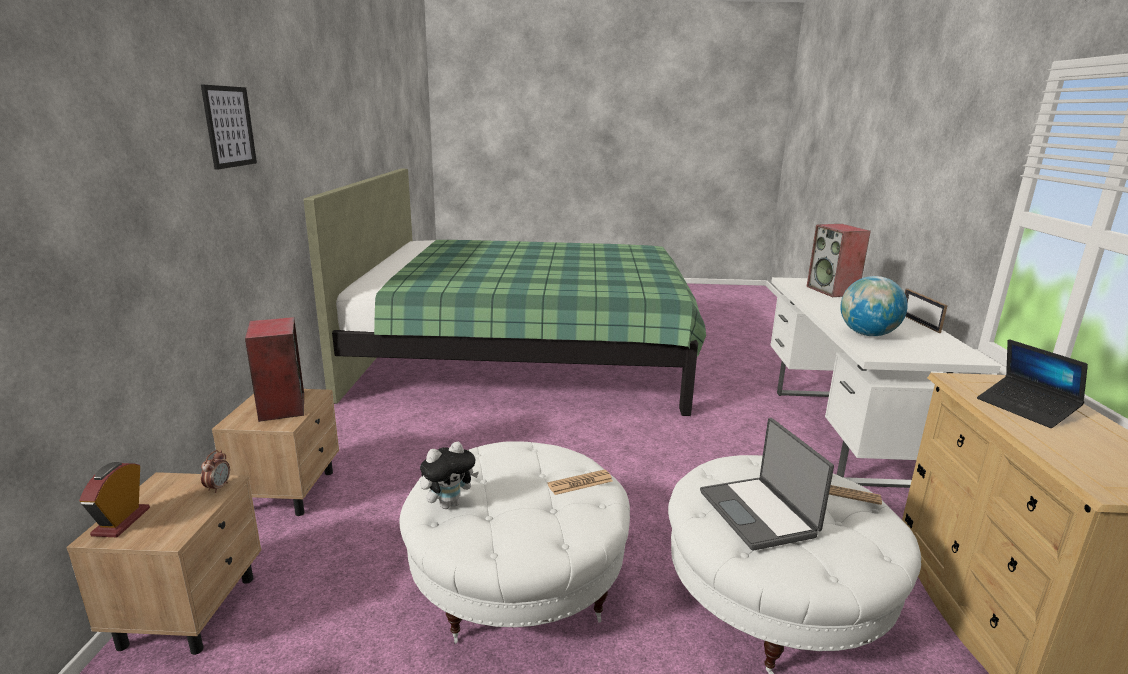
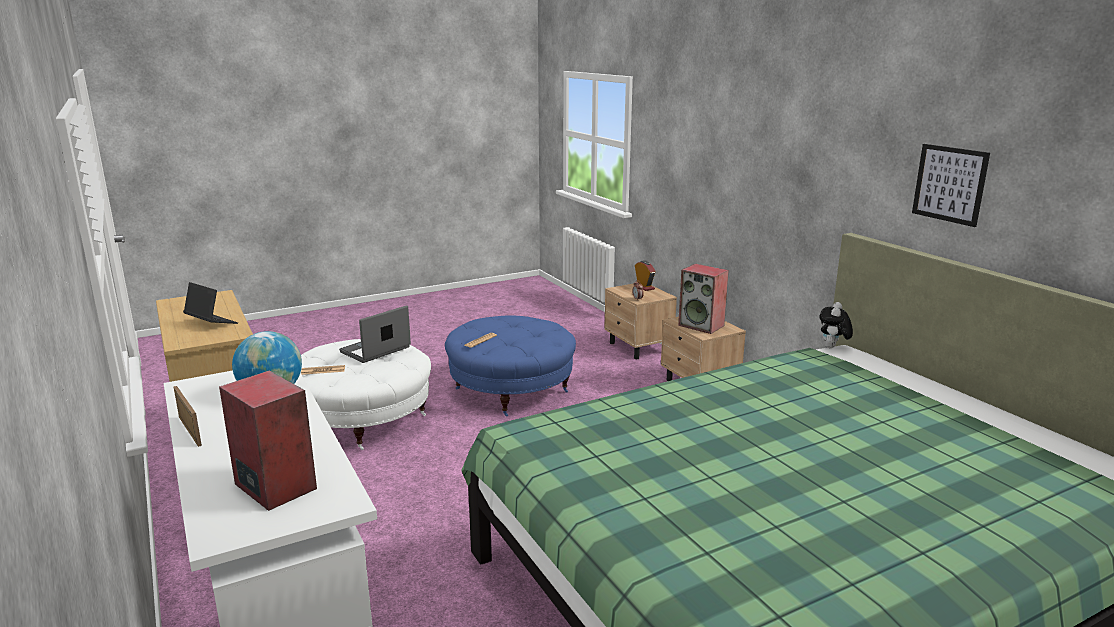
camera: 150 degrees right, 0 degrees up
(229, 126) = (781, 145): picture -> picture (949, 184)
(449, 504) = (534, 322): plush toy -> plush toy (832, 347)
(518, 580) = (511, 390): white ottoman -> blue ottoman
(759, 513) = (376, 350): laptop -> laptop turned 90 degrees counterclockwise

